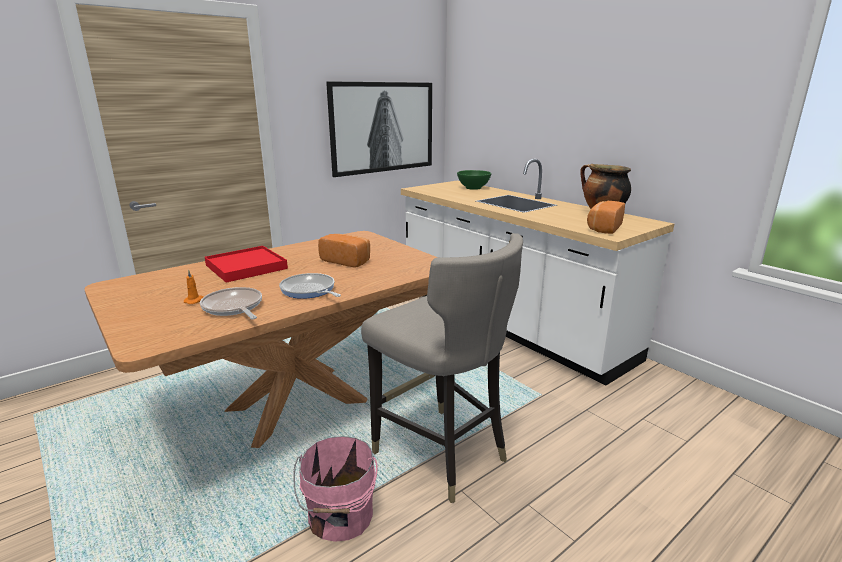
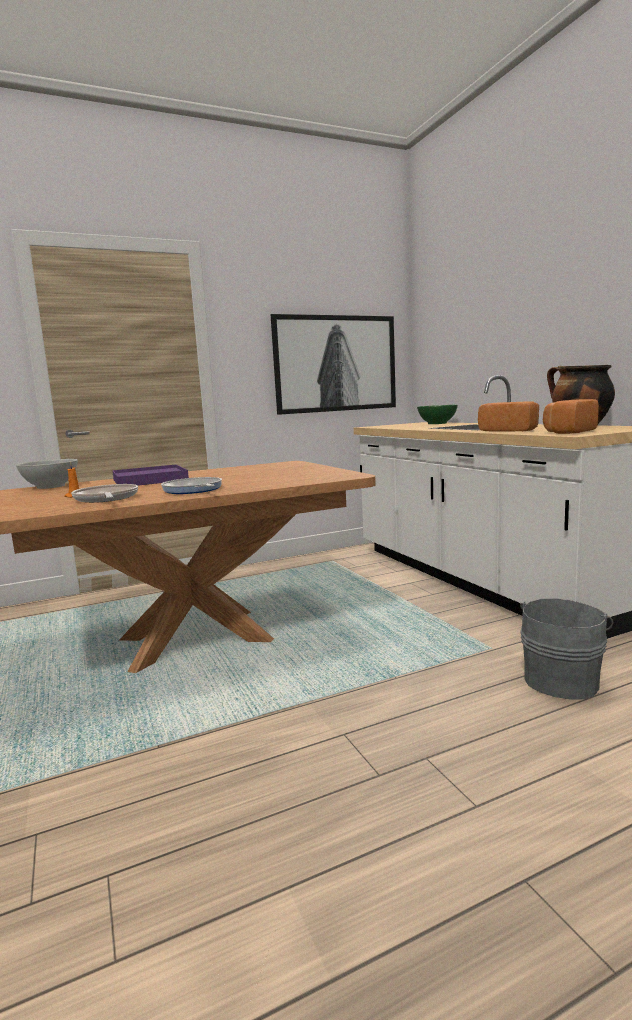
camera: 15 degrees right, 10 degrees down
(146, 278) = (50, 486): none -> white bowl
(246, 267) = (149, 480): red tray -> purple tray
(340, 517) = (187, 744): pink bucket -> none
(347, 261) = (255, 475): bread -> bread (509, 430)
(442, 454) = (336, 696): grey stool -> none
(597, 420) = (562, 679): none -> grey bucket

